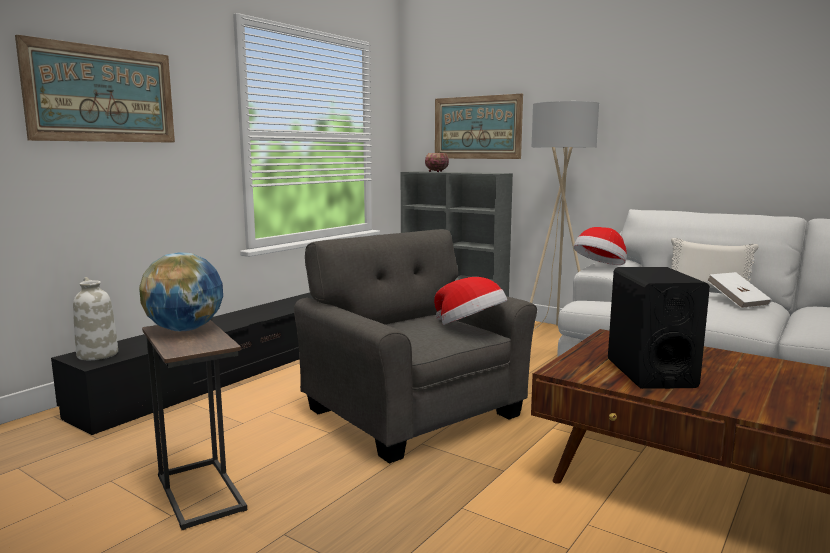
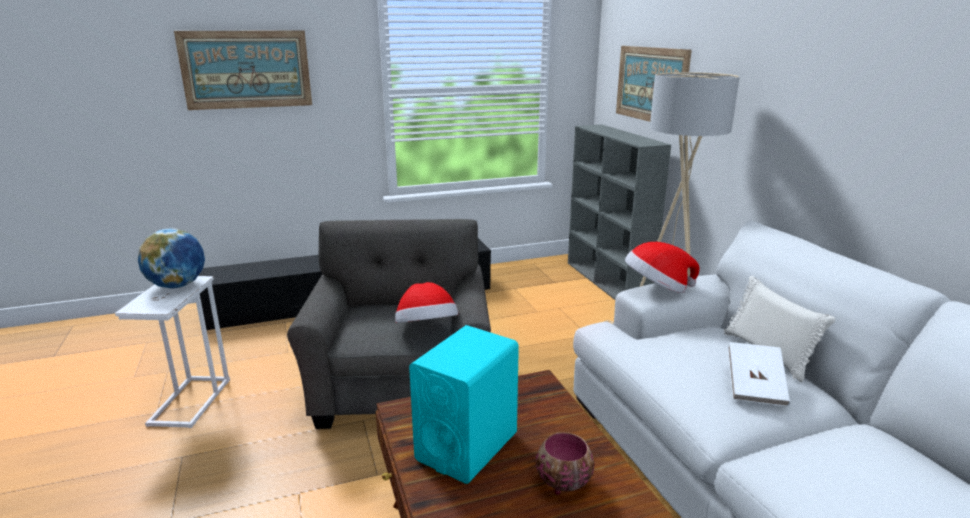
camera: 35 degrees right, 10 degrees up
(97, 354) = (223, 272): white vase -> none
(199, 492) = (190, 401): brown side table -> white side table
(436, 171) = (605, 130): bowl -> bowl (562, 482)
(650, 373) = (467, 446): black speaker -> turquoise speaker

